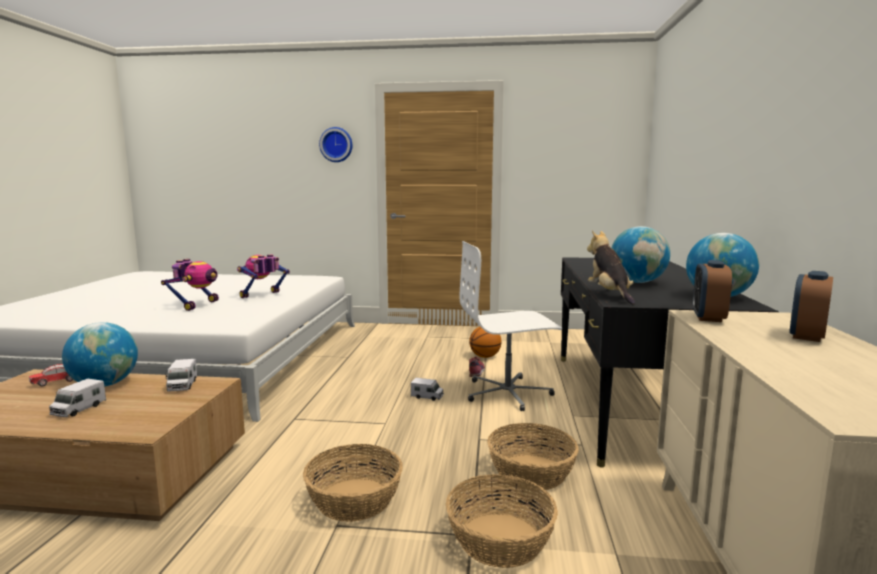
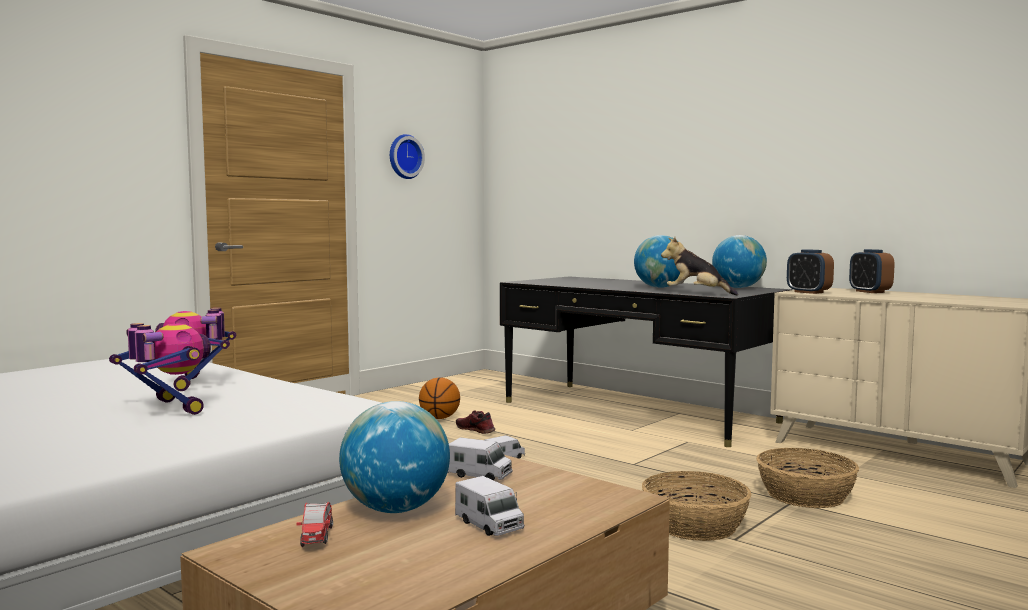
camera: 55 degrees left, 5 degrees down
(336, 145) = (121, 126): wall clock -> wall clock (404, 157)
(508, 393) = (550, 434): white office chair -> none
(531, 472) = (716, 464): basket -> none

